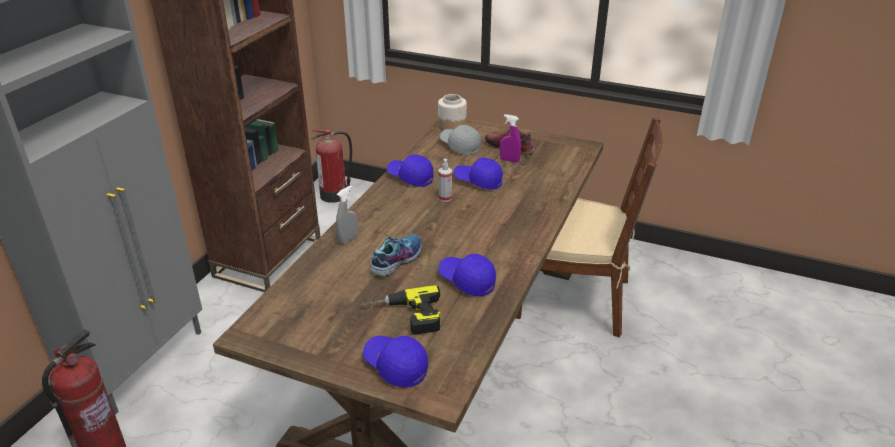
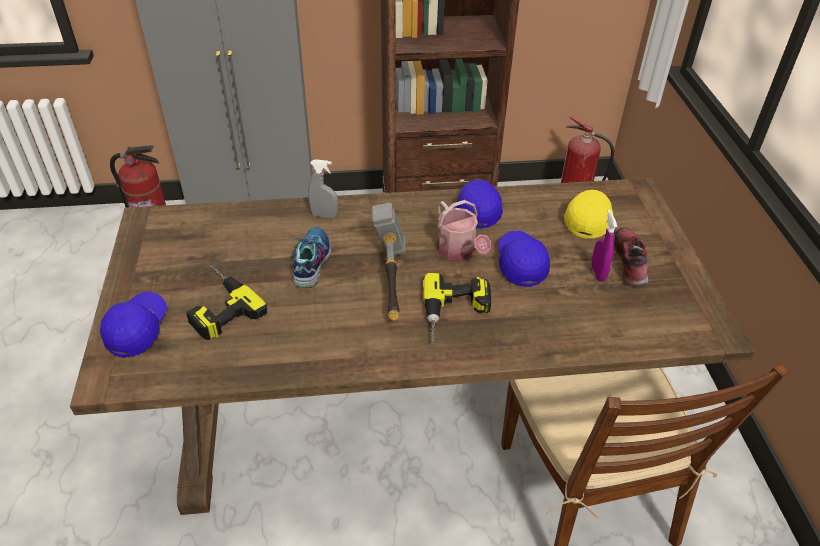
camera: 60 degrees right, 10 degrees up
(396, 260) = (311, 262): shoe -> shoe turned 90 degrees counterclockwise
(445, 198) = (459, 251): spray bottle -> watering can
(450, 232) = (391, 281): none -> hammer
(452, 126) = (630, 195): jar -> none
(460, 146) = (588, 219): grey cap -> yellow cap
(467, 281) = (306, 329): blue cap -> none
(503, 218) = (456, 315): none -> power drill

